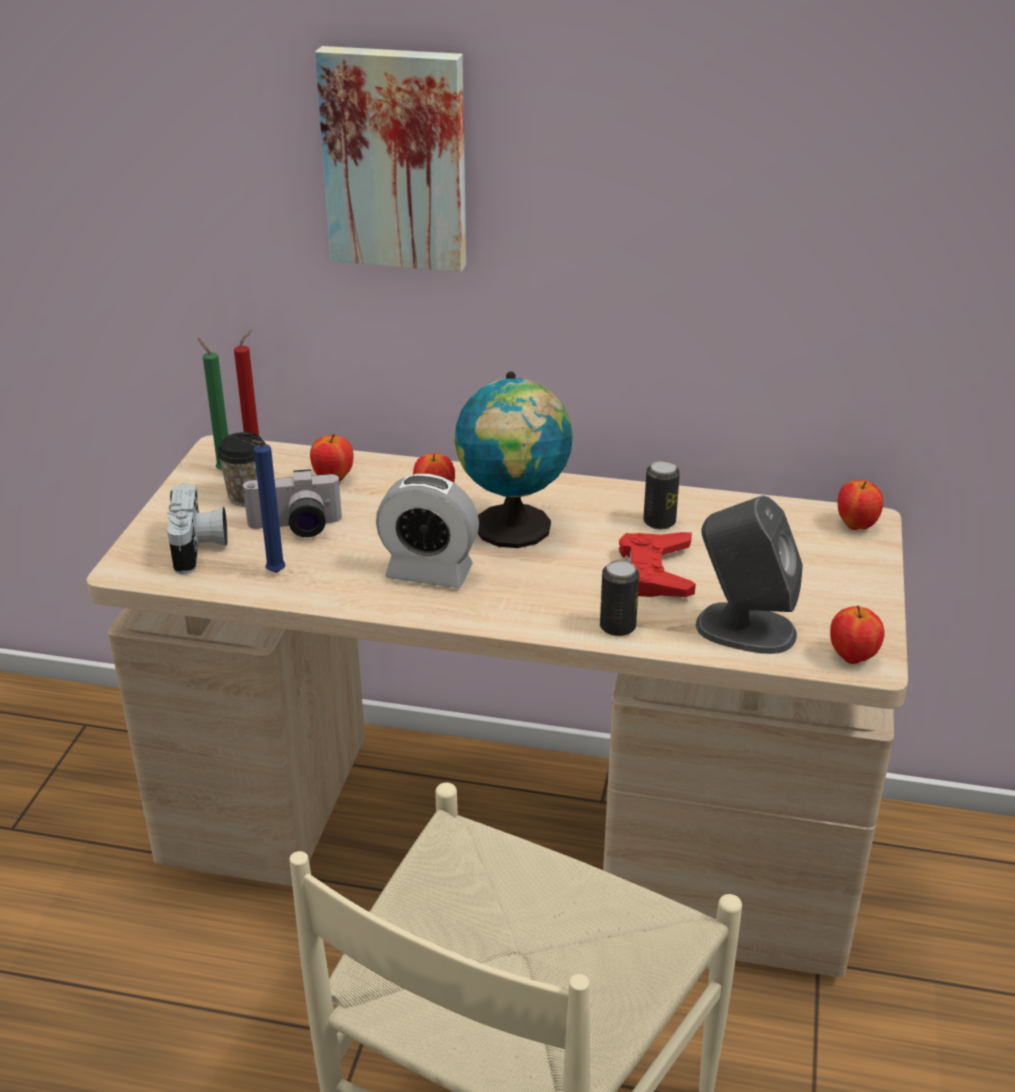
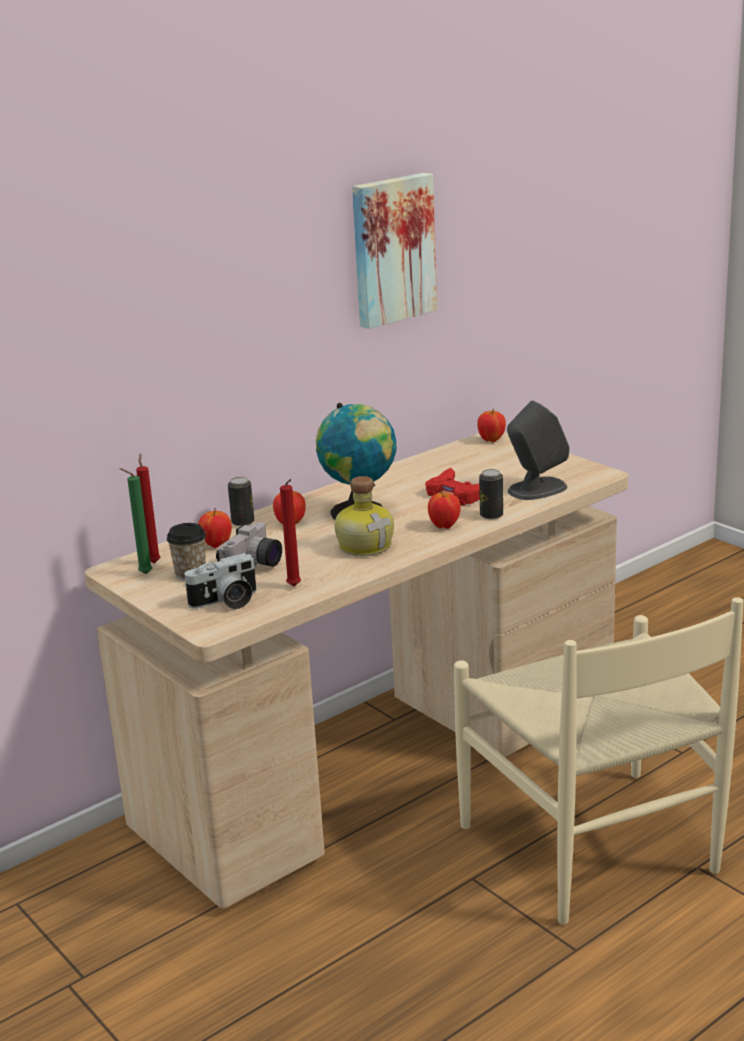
camera: 50 degrees left, 10 degrees down
(200, 548) = (226, 602): camera -> camera turned 120 degrees clockwise
(274, 574) = (295, 587): blue candle -> red candle
(396, 158) = (197, 297): picture -> picture (391, 249)
(429, 572) = (365, 545): alarm clock -> bottle
(659, 522) = (414, 478): can -> can (243, 522)
(852, 657) = (592, 475): apple -> apple (444, 526)

